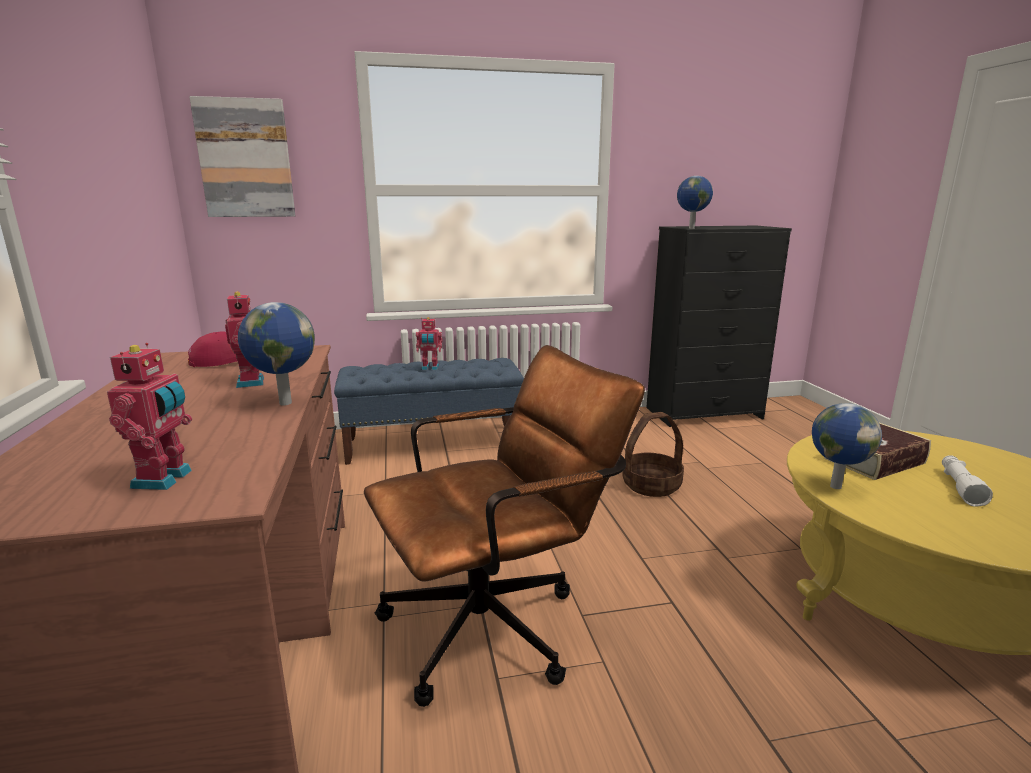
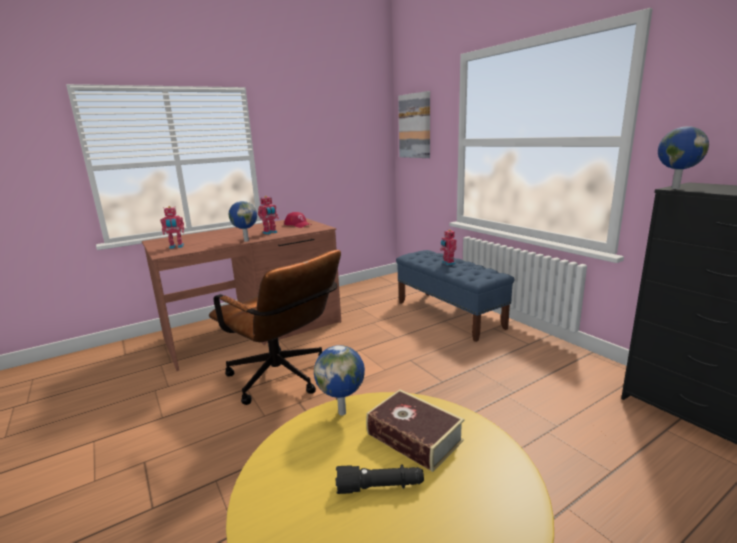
camera: 70 degrees right, 0 degrees up
(651, 485) = (477, 404): basket -> none
(959, 487) = (380, 487): white flashlight -> black flashlight

